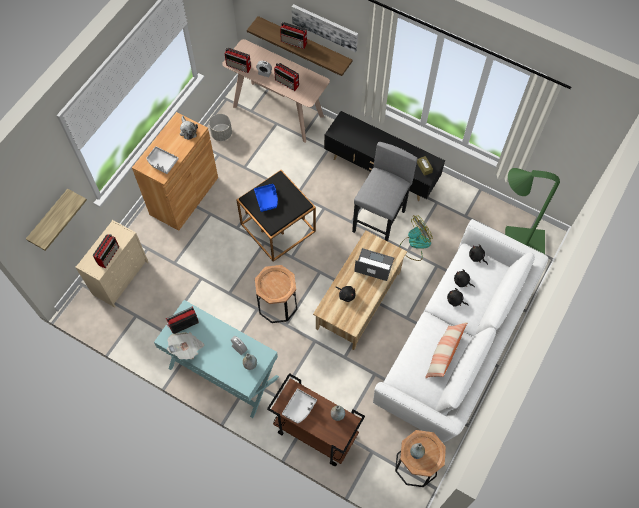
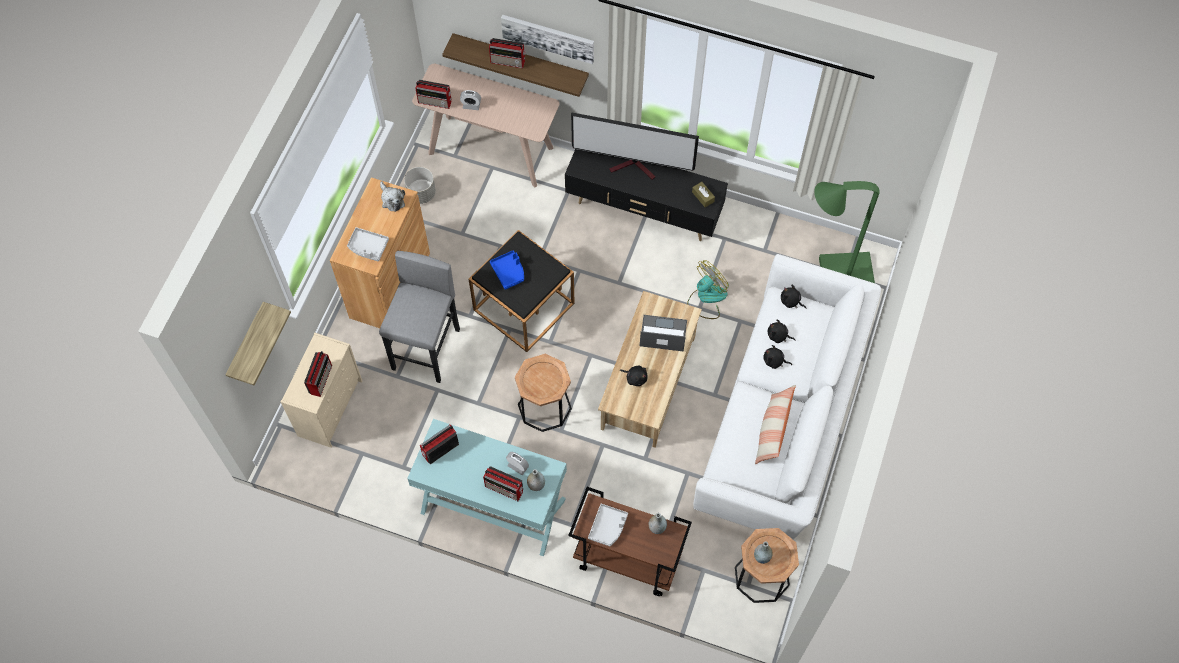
camera: 10 degrees left, 0 degrees up
(187, 348) = (451, 478): newspaper -> none
(287, 83) = (504, 114): radio -> radio (505, 489)
(377, 137) = (635, 167): none -> television
(379, 221) = (655, 276): grey stool -> grey stool (427, 349)

